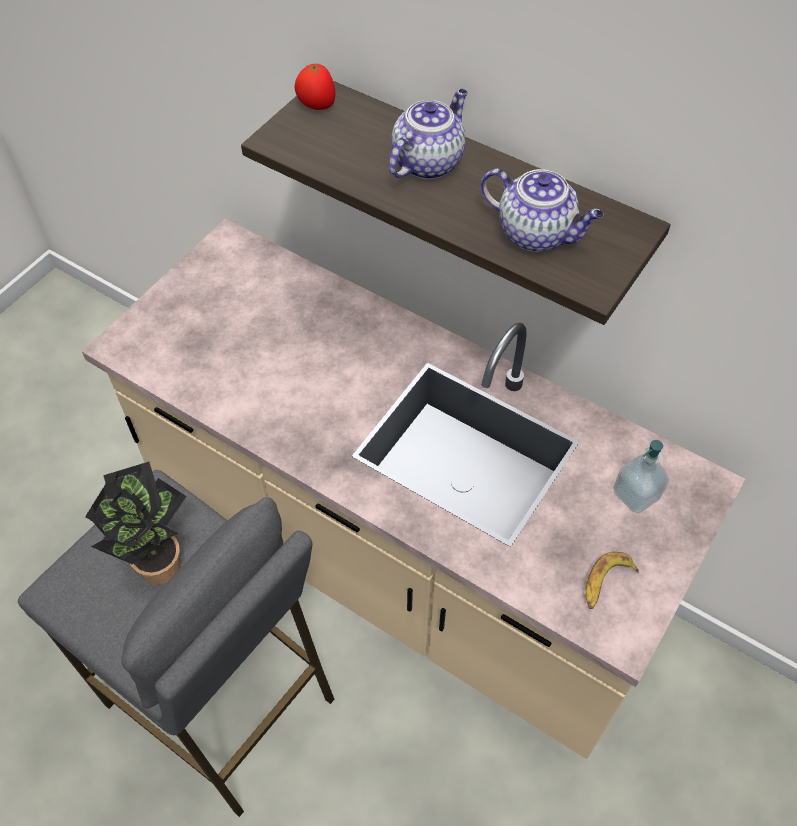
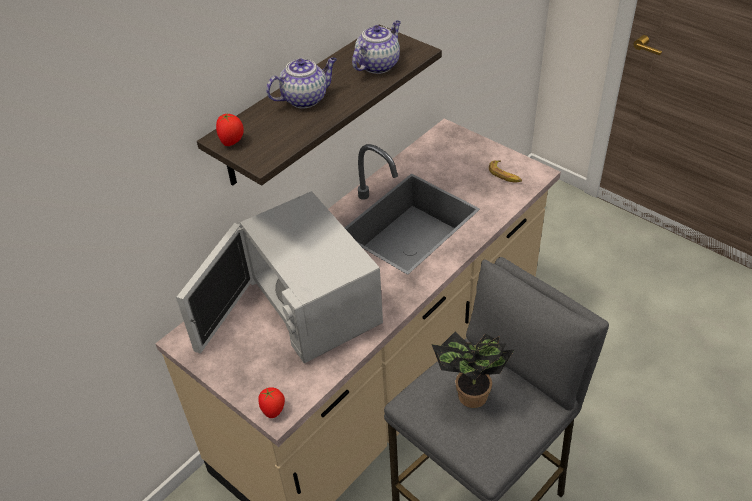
camera: 80 degrees left, 10 degrees down
(122, 341) = (273, 411): none -> tomato
(292, 346) = (305, 302): none -> white microwave
(428, 162) = (305, 98): teapot -> teapot turned 105 degrees clockwise
(636, 494) = (450, 157): soap dispenser -> none

